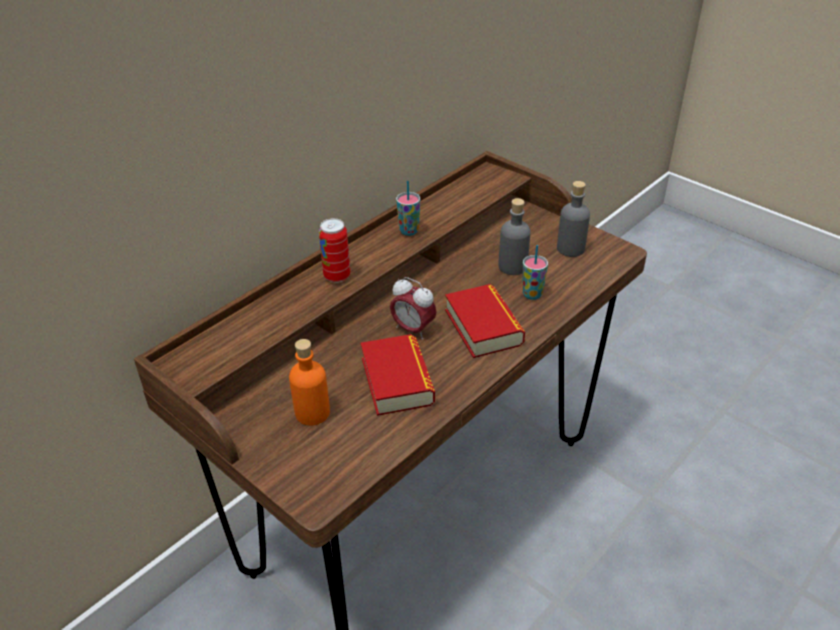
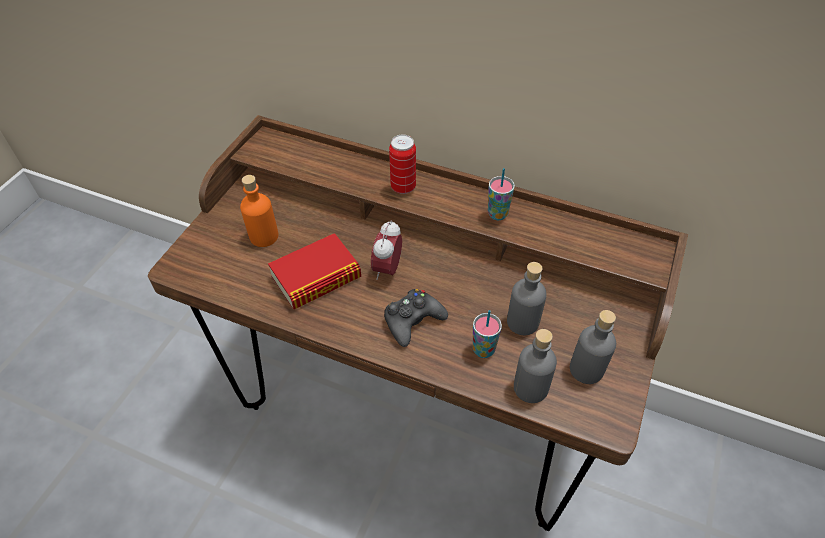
camera: 70 degrees right, 10 degrees up
(483, 327) = (412, 321): book -> black game controller
(578, 280) = (530, 388): none -> grey bottle

